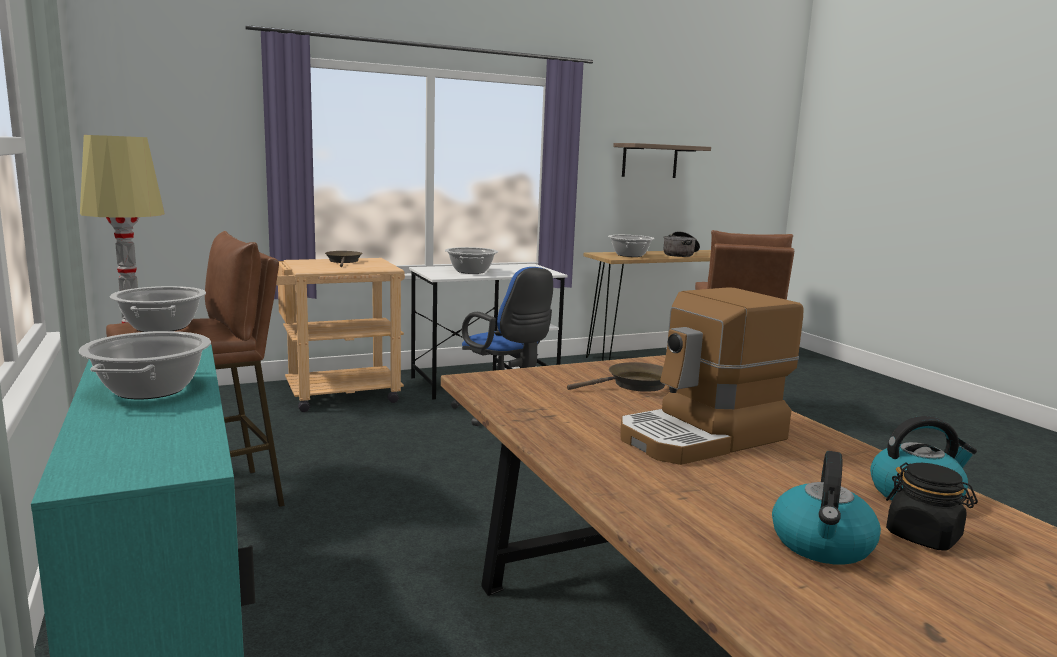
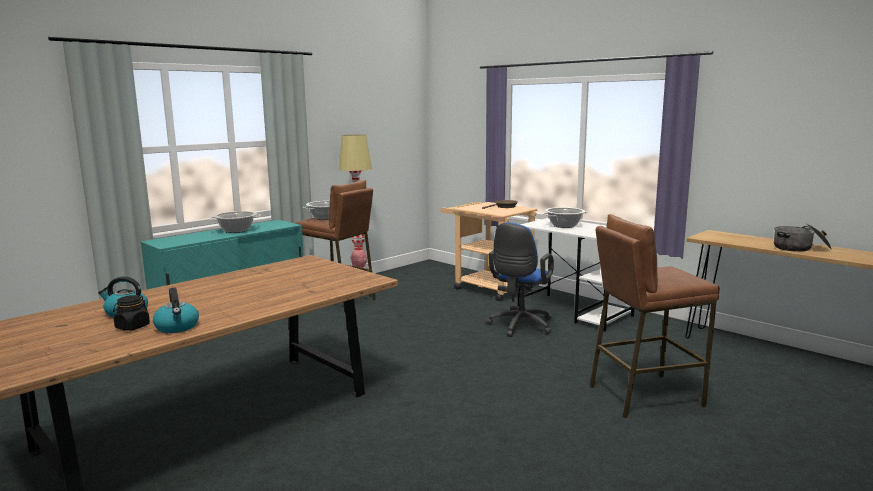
camera: 70 degrees right, 0 degrees up
(629, 255) = (732, 238): cooking pot -> none
(634, 385) = (321, 279): brown frying pan -> none
(649, 161) = (797, 145): shelf -> none
(703, 437) = (242, 294): coffee machine -> none

